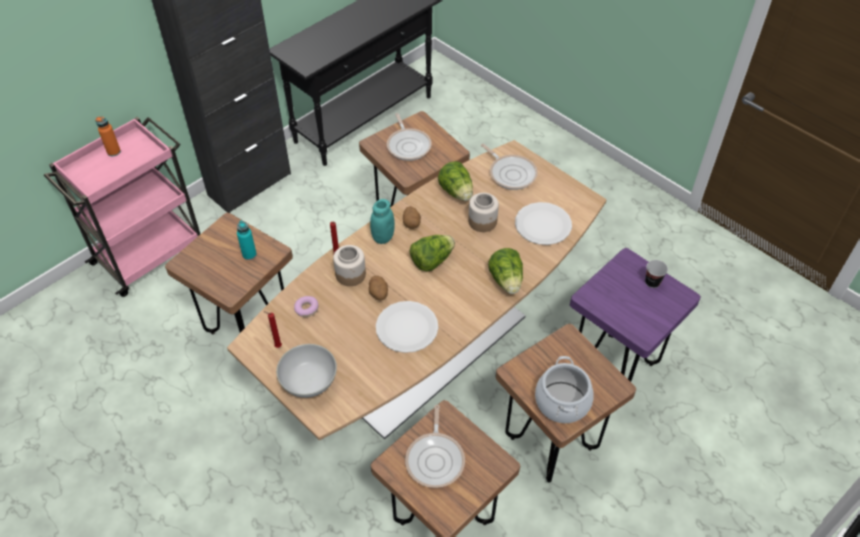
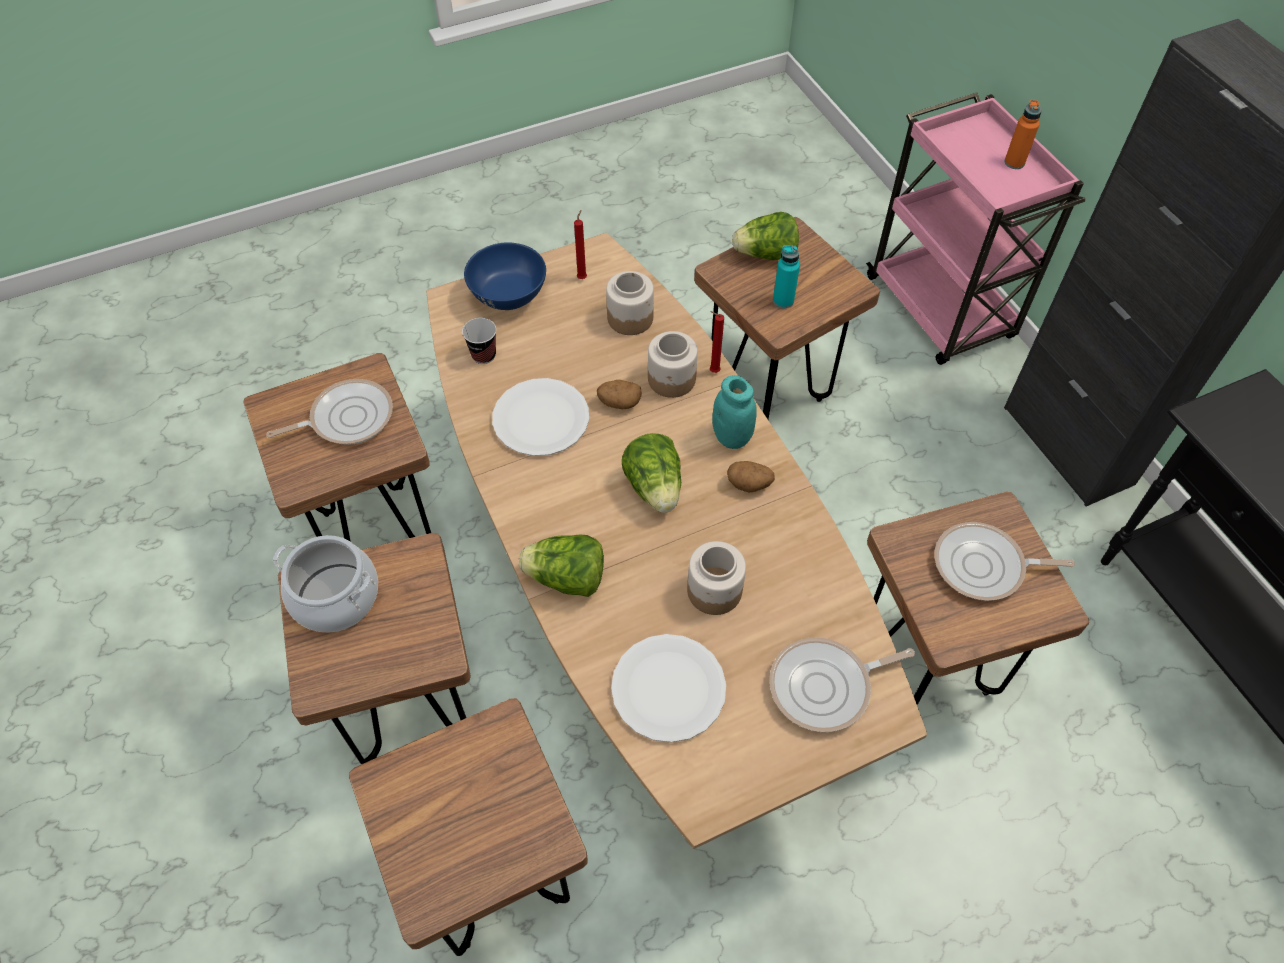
camera: 110 degrees right, 5 degrees up
(306, 309) = (630, 318): donut -> jar
(309, 382) = (509, 296): white bowl -> blue bowl
(435, 459) = (347, 418): frying pan -> frying pan turned 135 degrees clockwise
(456, 192) = (802, 575): lettuce -> lettuce (766, 254)
(615, 365) = (494, 876): purple stool -> brown stool
(652, 282) = (481, 862): cup -> cup (483, 355)

